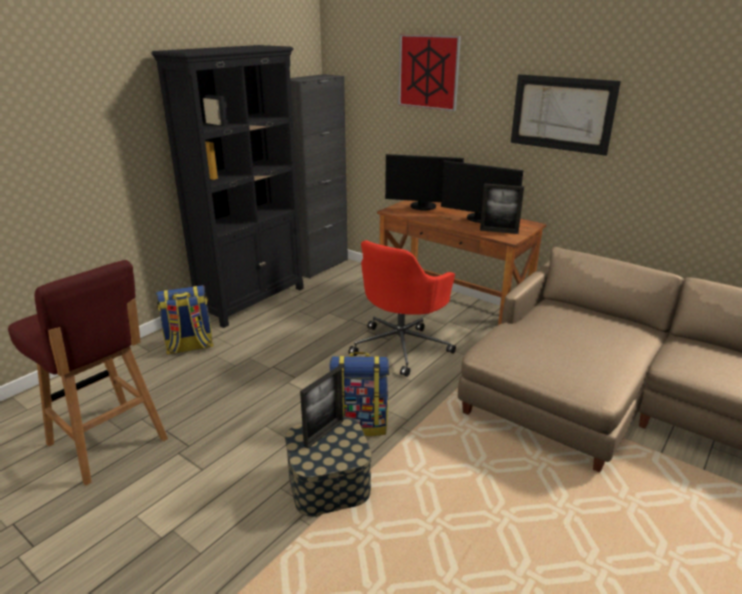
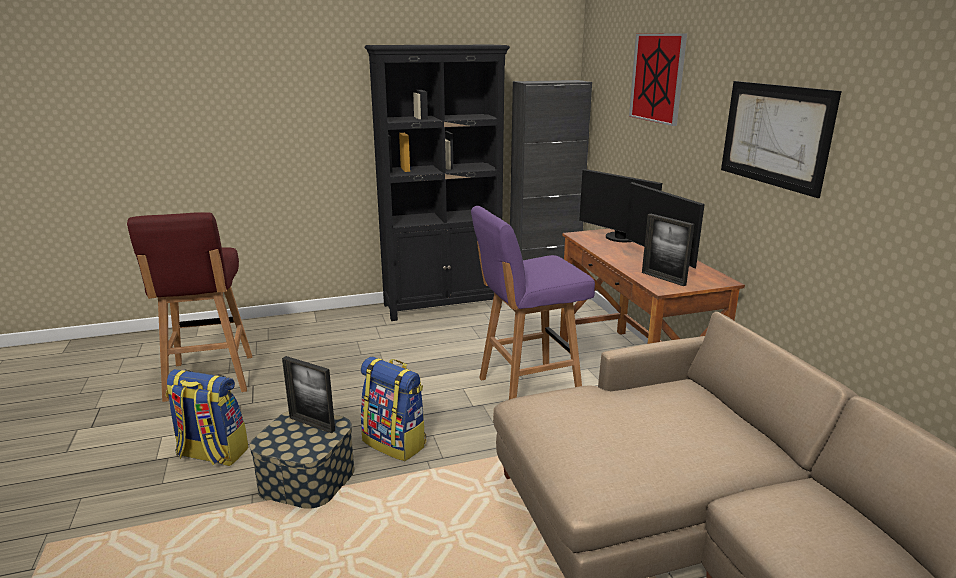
camera: 35 degrees right, 5 degrees down
(189, 347) = (347, 328): backpack -> backpack (211, 454)
(324, 433) = (312, 424): picture frame -> picture frame turned 45 degrees clockwise
(402, 346) = (526, 389): red office chair -> purple stool

